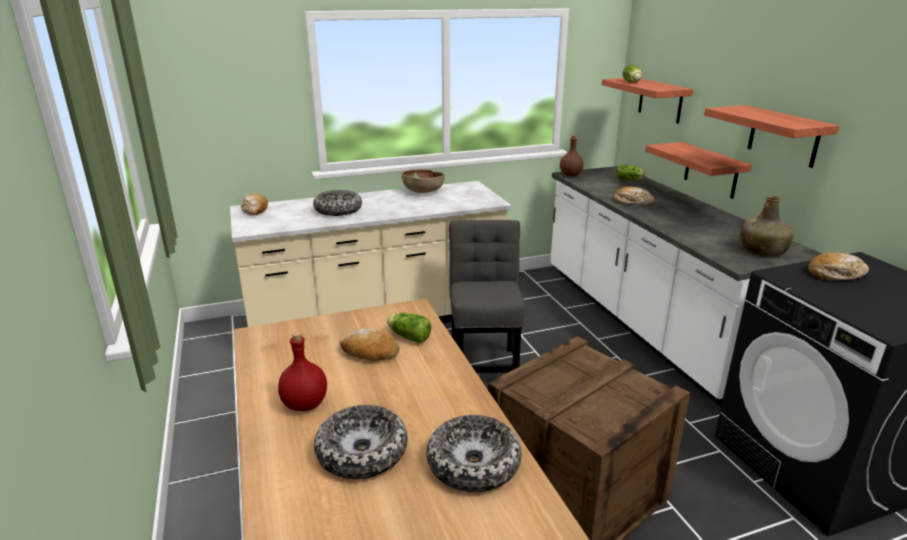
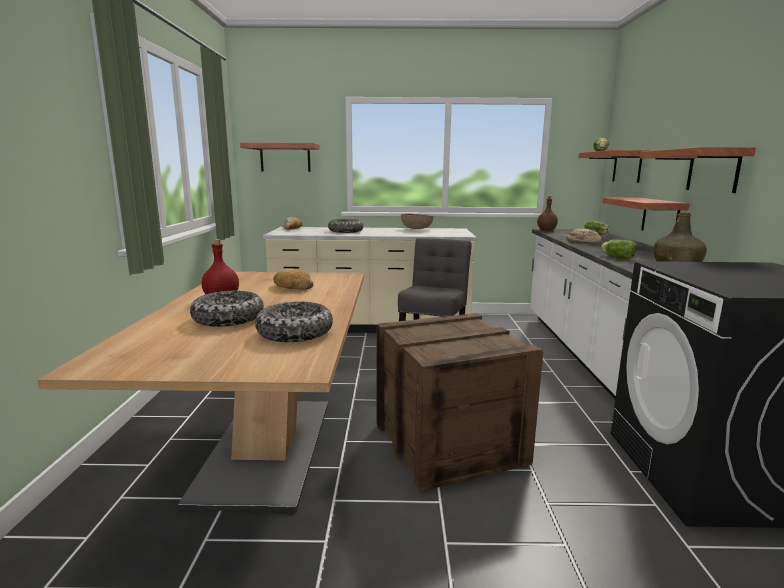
camera: 20 degrees right, 10 degrees down
(221, 104) = (285, 158): none -> shelf
(408, 336) = (328, 284): lettuce -> lettuce (616, 257)
(835, 275) = (722, 268): bread -> none

